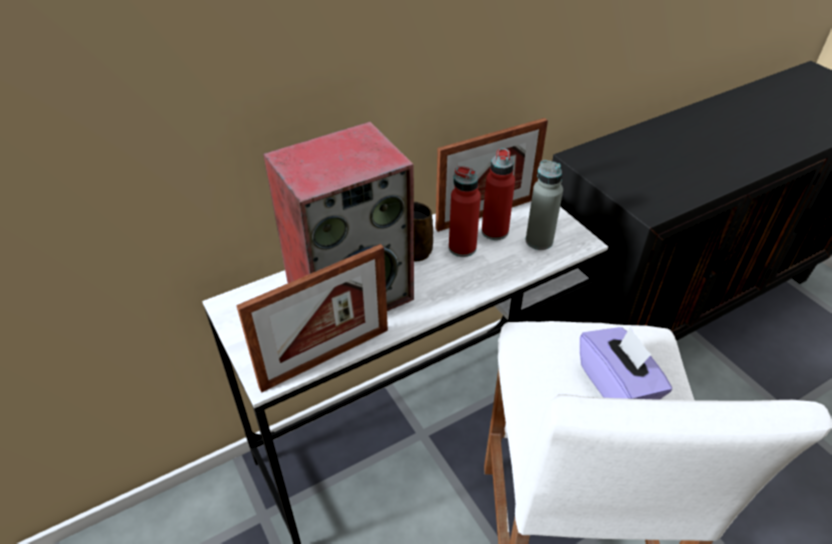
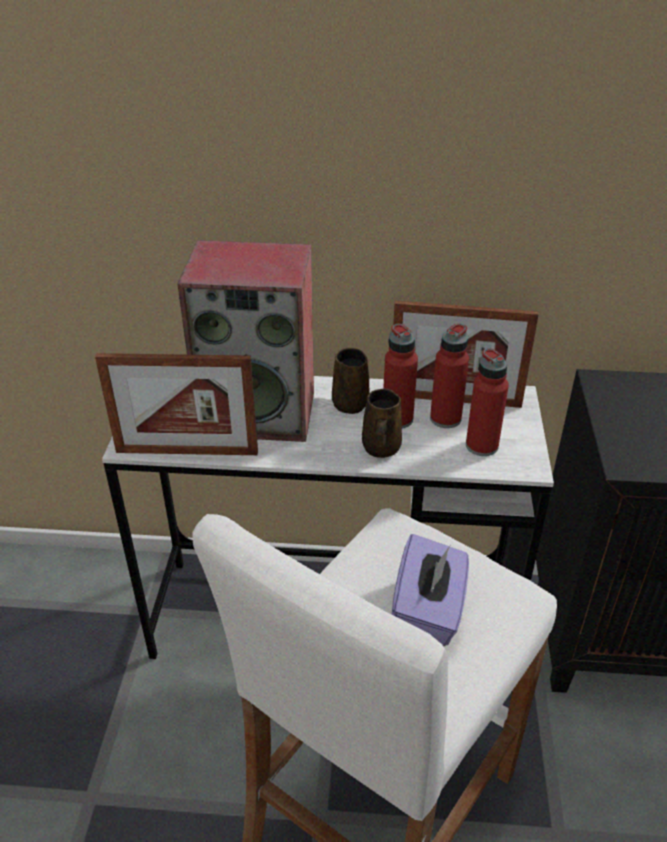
camera: 35 degrees right, 5 degrees down
(474, 277) = (380, 449): none -> brown mug
(539, 241) = (481, 446): grey bottle -> red bottle

